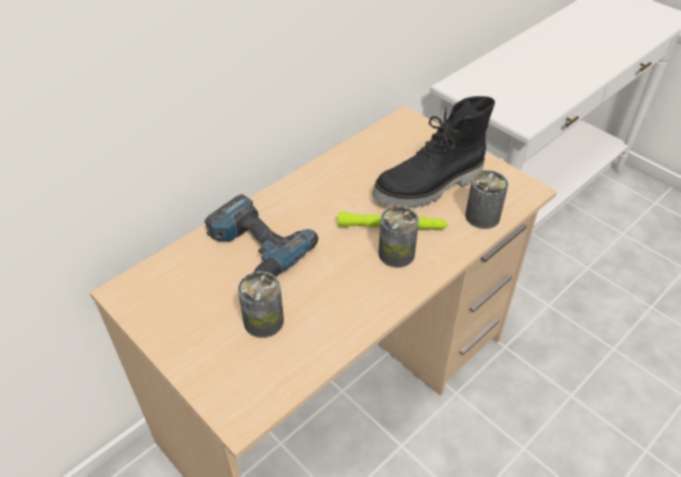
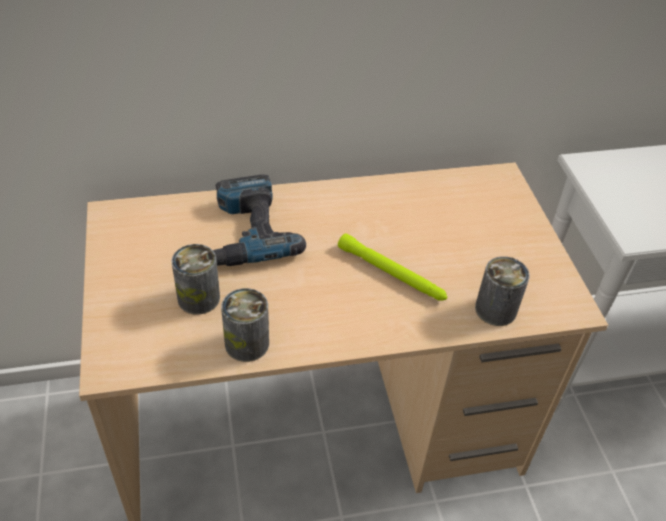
camera: 30 degrees right, 0 degrees up
(396, 254) = (372, 301): can -> can (247, 343)
(429, 188) = (465, 255): black boot -> none

